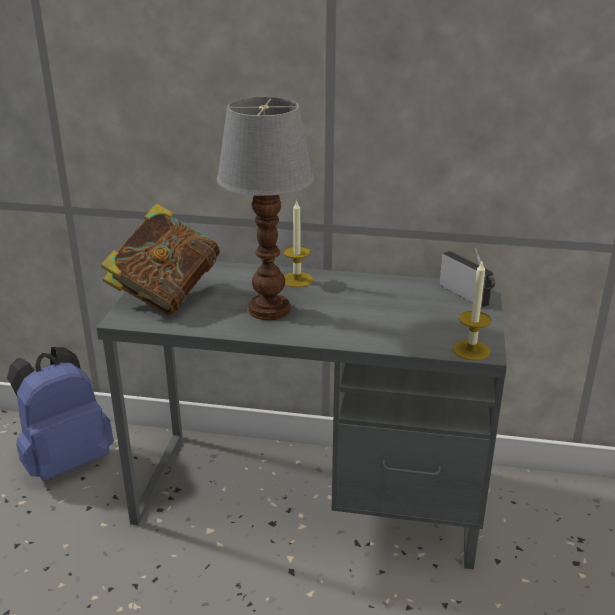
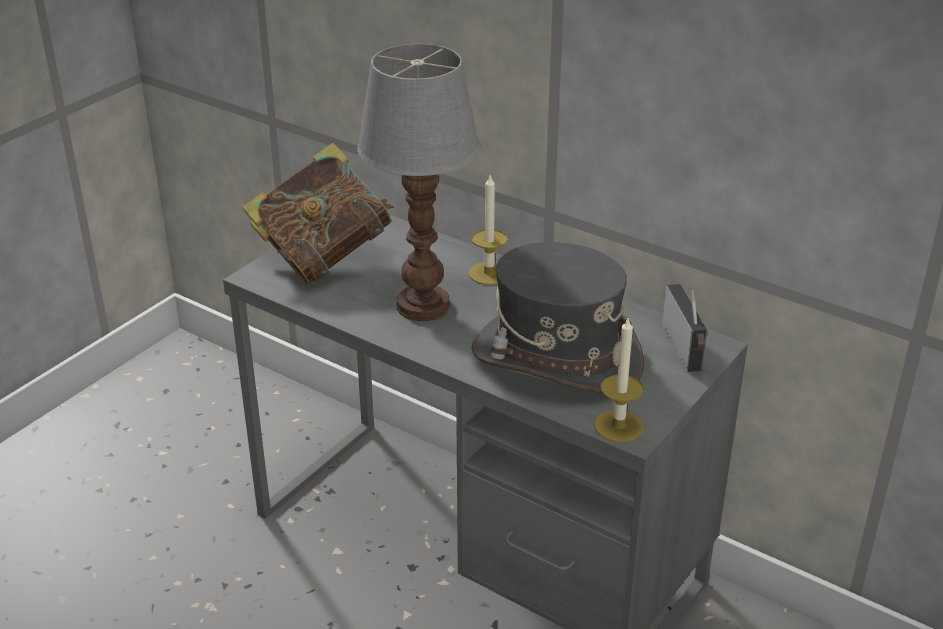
camera: 25 degrees right, 5 degrees up
(66, 460) = (232, 418): blue backpack -> none
(391, 320) = (556, 358): none -> grey hat

